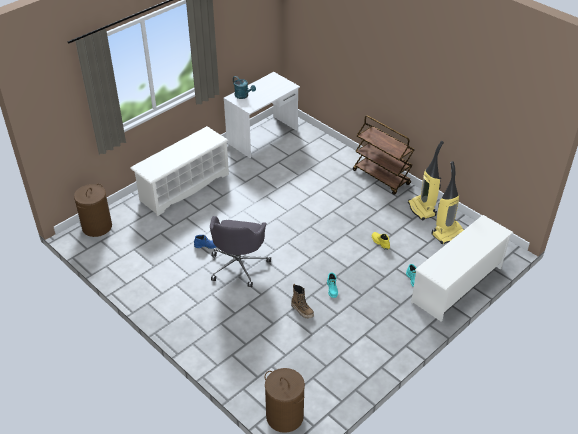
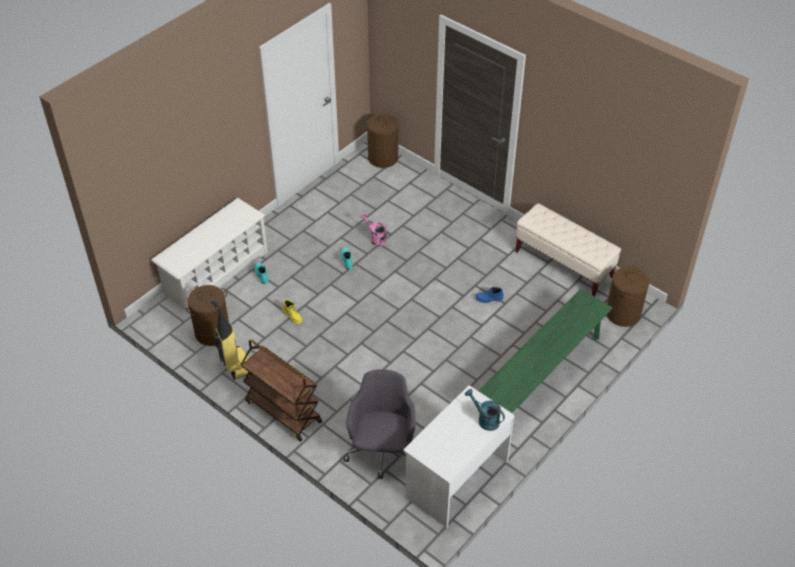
camera: 175 degrees right, 5 degrees up
(126, 271) = (564, 264): none -> beige bench
(184, 187) = (541, 377): white shoe rack -> green bench
(239, 265) = (447, 279): grey office chair -> grey office chair (382, 451)
(302, 310) = (375, 238): boot -> pink watering can
(447, 233) = (212, 333): vacuum cleaner -> brown laundry basket

